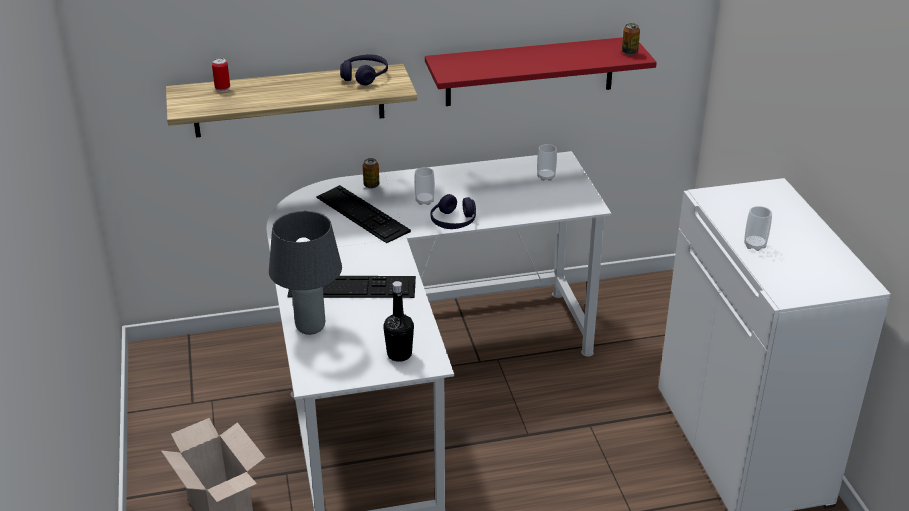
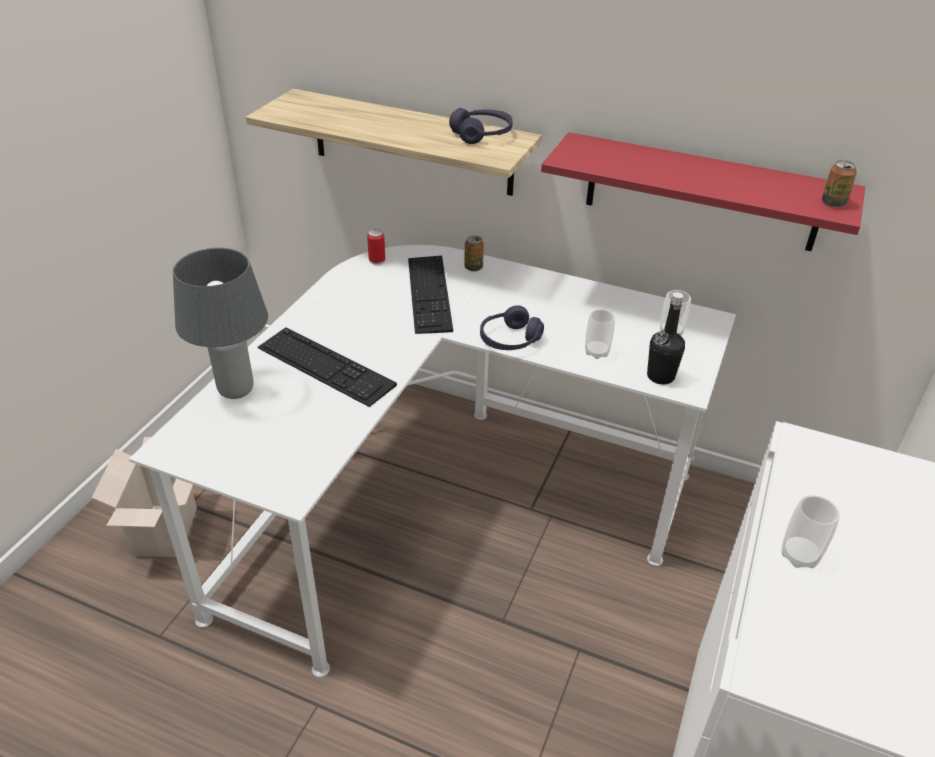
camera: 35 degrees right, 5 degrees up
(222, 88) = (334, 105): can -> can (377, 261)
(399, 354) = (275, 465): black bottle -> black bottle (660, 376)
(424, 201) = (506, 305): cup -> cup (596, 352)

